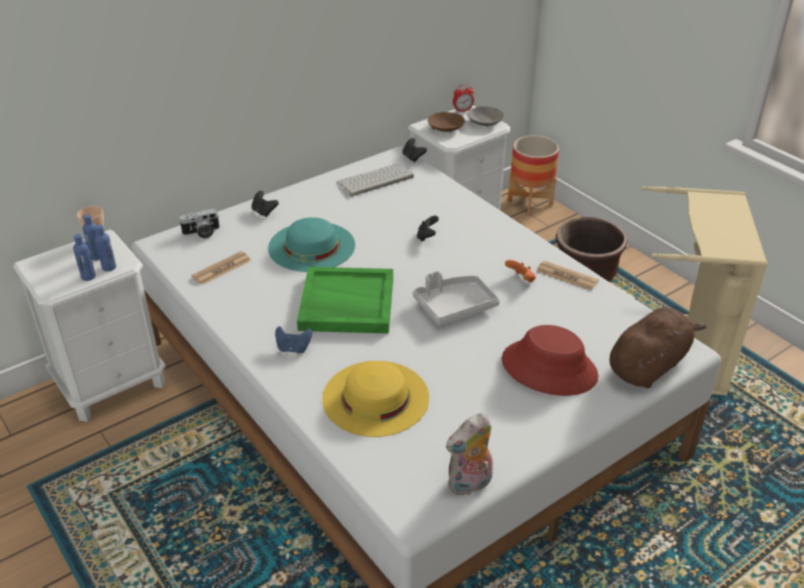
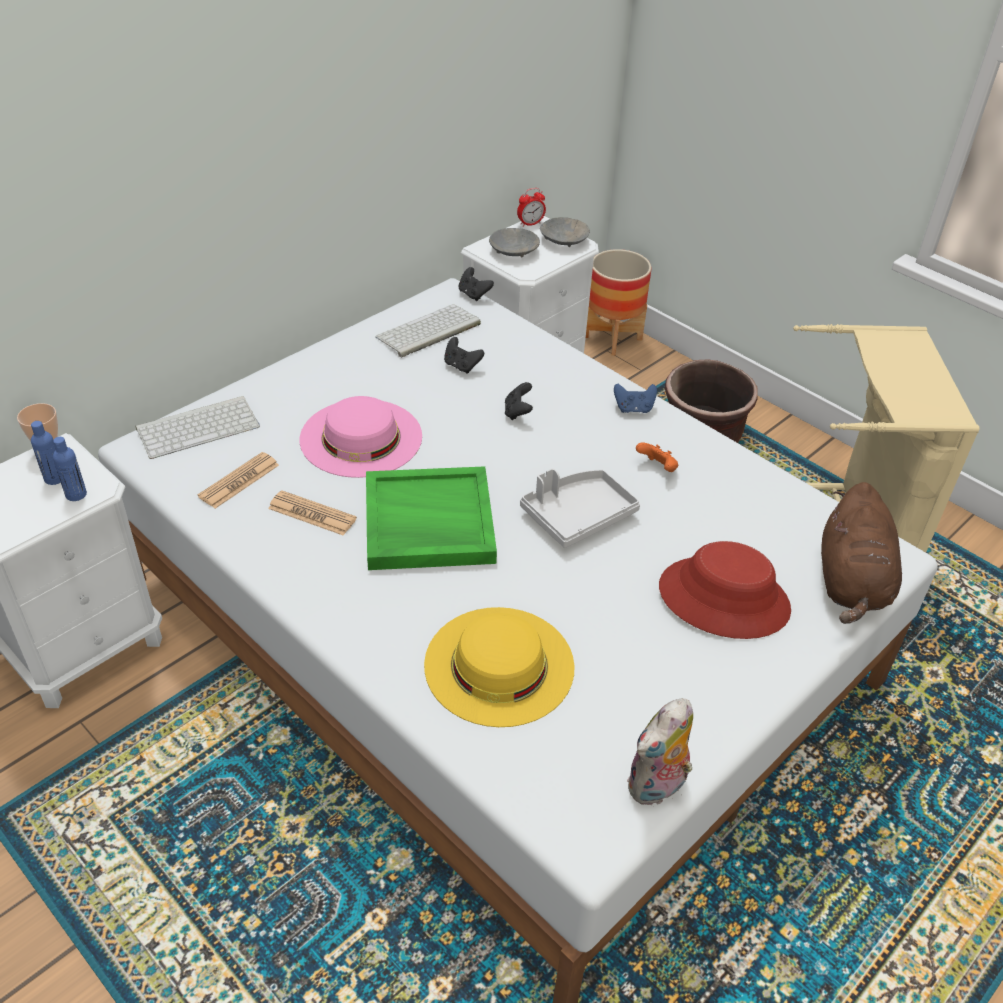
camera: 10 degrees left, 5 degrees up
(88, 277) = (47, 512): blue bottle -> none
(202, 233) = (199, 426): camera -> keyboard
(264, 212) = (283, 388): black game controller -> black game controller (461, 366)
(293, 348) = (368, 598): blue game controller -> blue game controller (633, 409)
(311, 246) = (361, 437): turquoise hat -> pink hat
(446, 128) = (514, 251): brown bowl -> grey bowl
(567, 276) = (716, 459): newspaper -> newspaper (312, 514)
(649, 365) = (851, 583): brown plush toy -> brown plush toy turned 150 degrees clockwise

